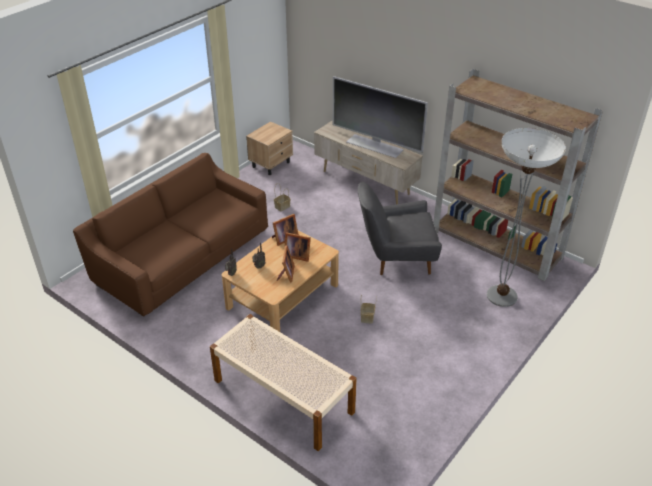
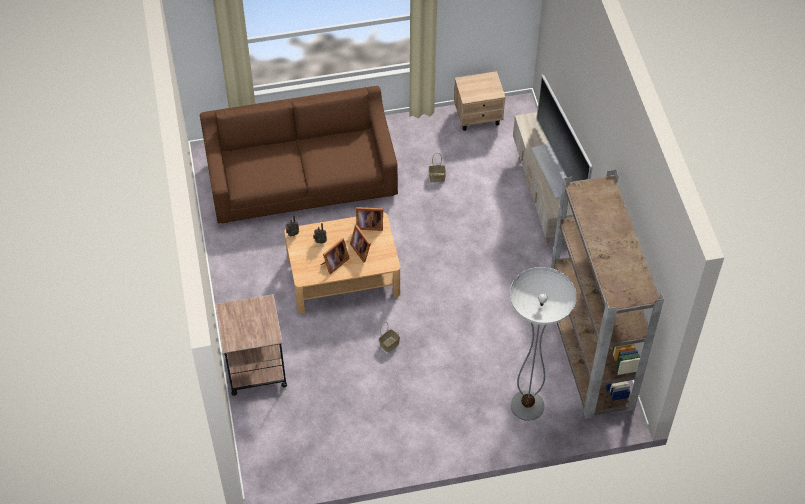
camera: 40 degrees right, 15 degrees up
(282, 396) = (255, 367): beige bench -> brown cart
(396, 259) = (477, 305): grey armchair -> none

